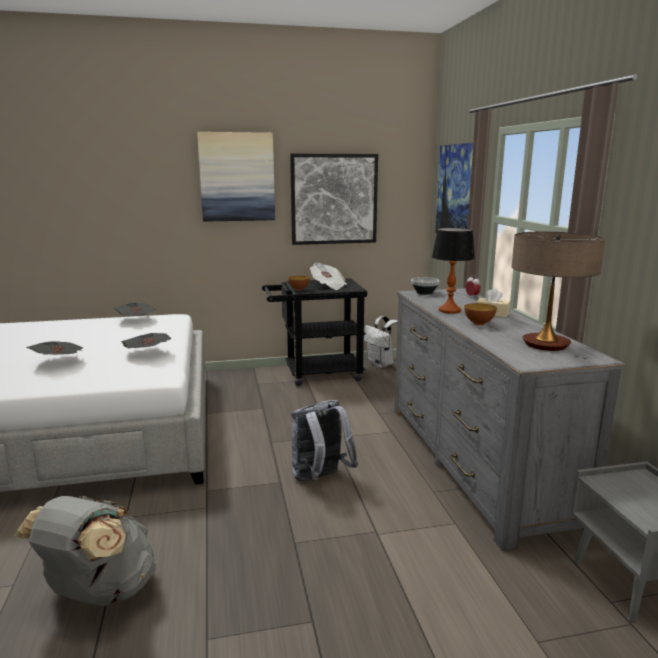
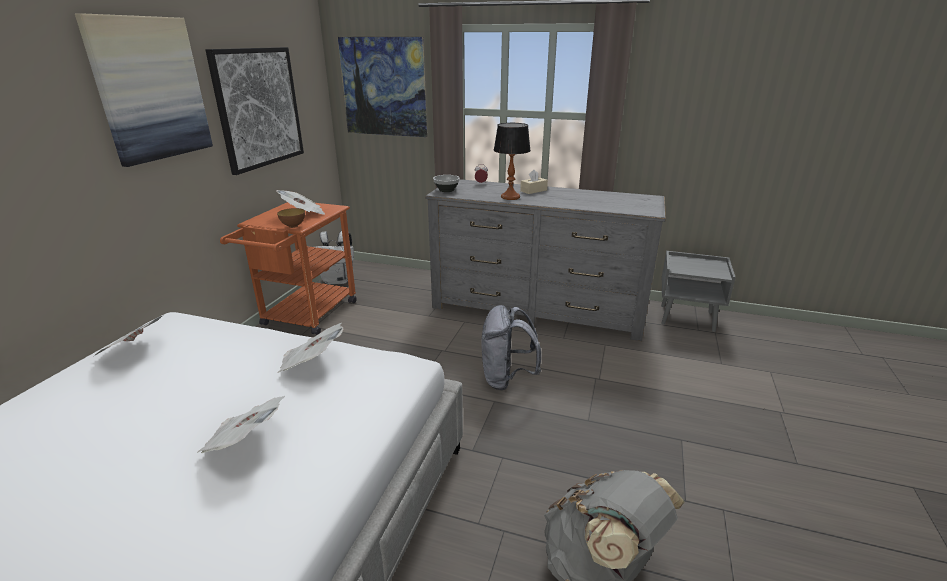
camera: 60 degrees left, 10 degrees up
(315, 374) = (305, 317): black cart -> orange cart
(479, 324) = (555, 199): bowl -> none
(545, 344) = (617, 199): table lamp -> none

